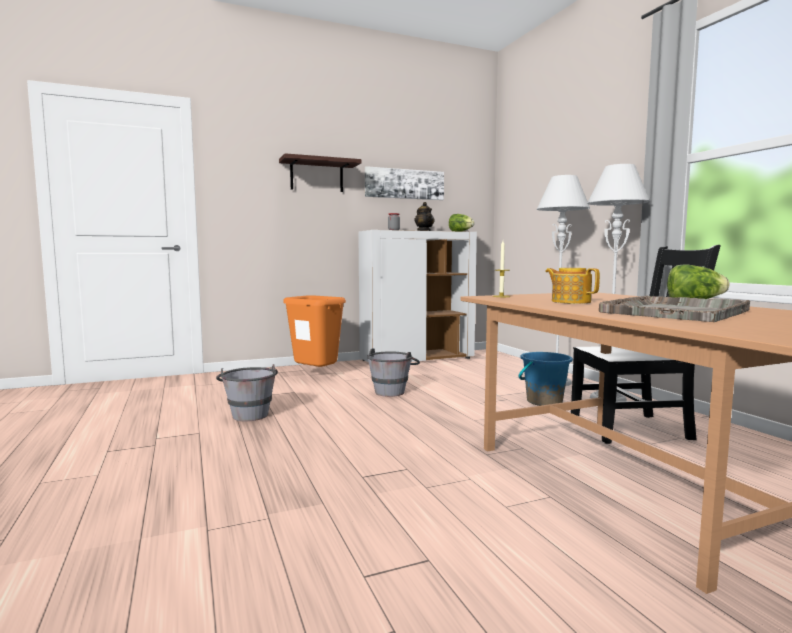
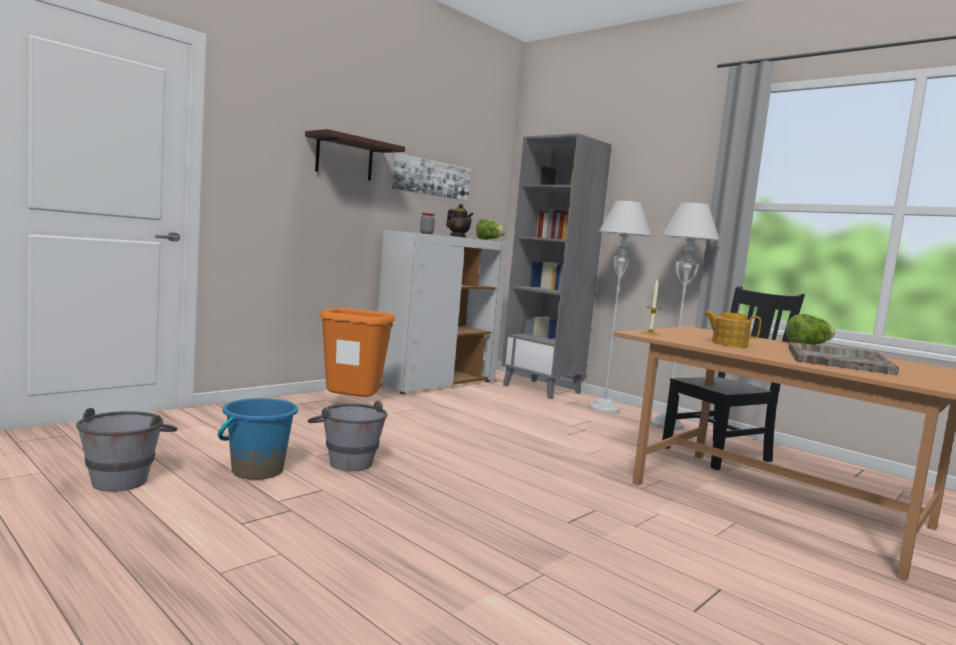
camera: 25 degrees left, 0 degrees up
(392, 391) = (464, 424): grey bucket -> grey bucket (126, 478)
(513, 365) = (542, 389): none -> grey bookcase
(544, 401) = (620, 430): blue bucket -> blue bucket (257, 470)

